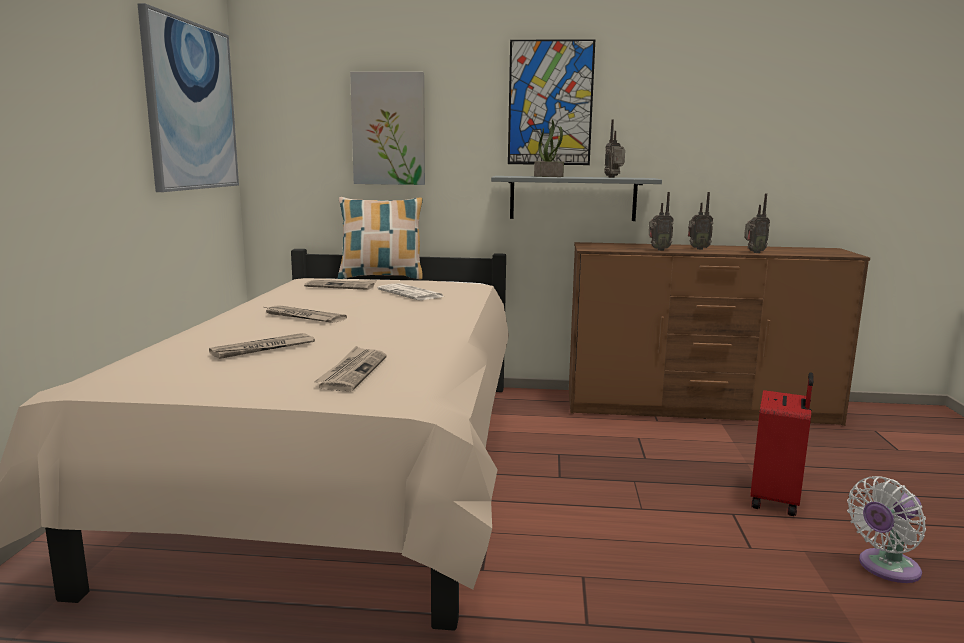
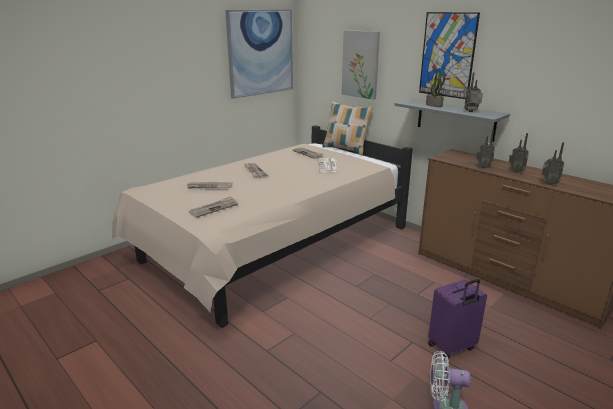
camera: 40 degrees right, 10 degrees up
(776, 500) = (452, 347): red suitcase -> purple suitcase

